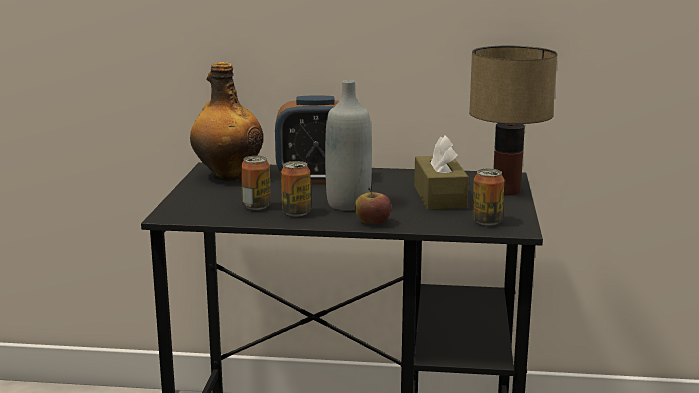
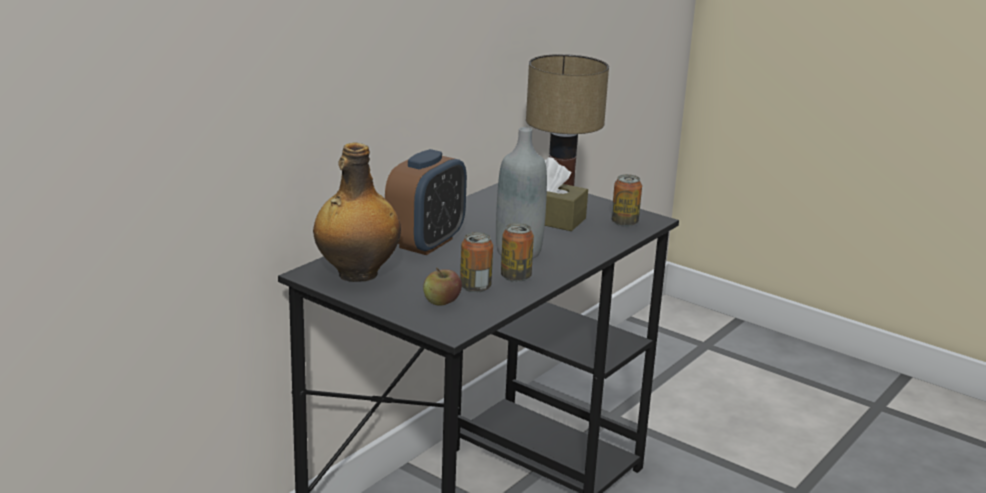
camera: 60 degrees left, 5 degrees up
(372, 222) = (578, 258): apple -> apple (442, 302)

